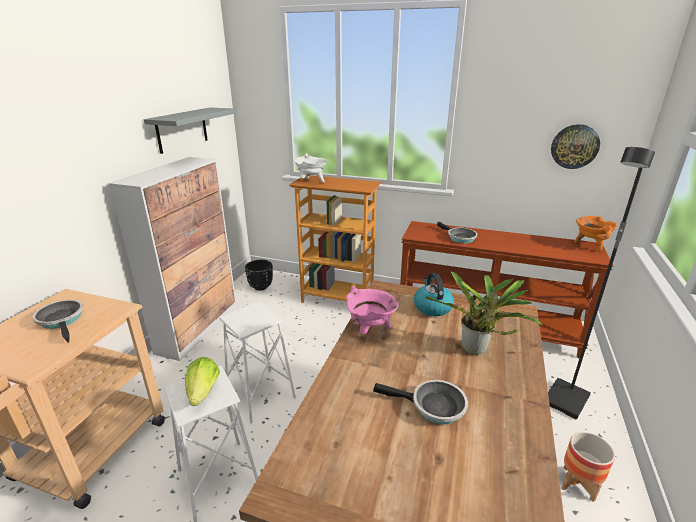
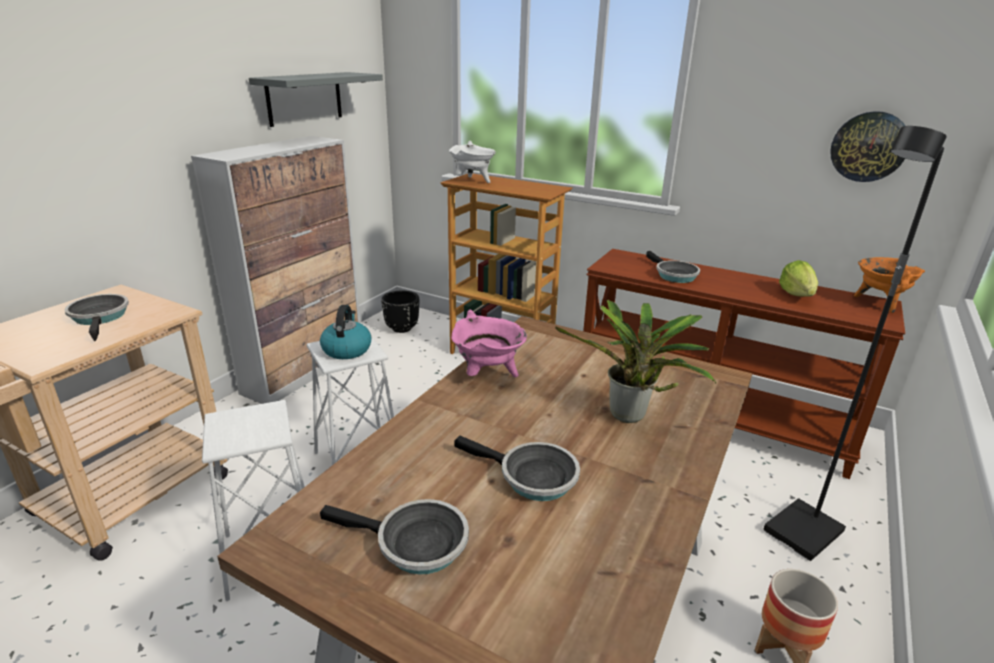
camera: 10 degrees right, 0 degrees up
(203, 392) = (250, 427): lettuce -> lettuce (796, 295)
(377, 474) = (415, 544): none -> frying pan
(432, 307) = (590, 357): kettle -> kettle (347, 349)

